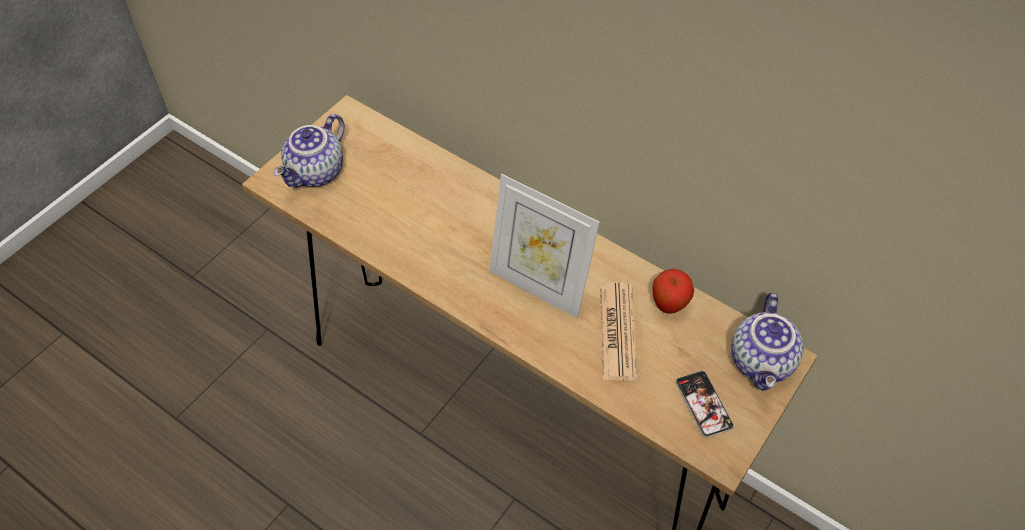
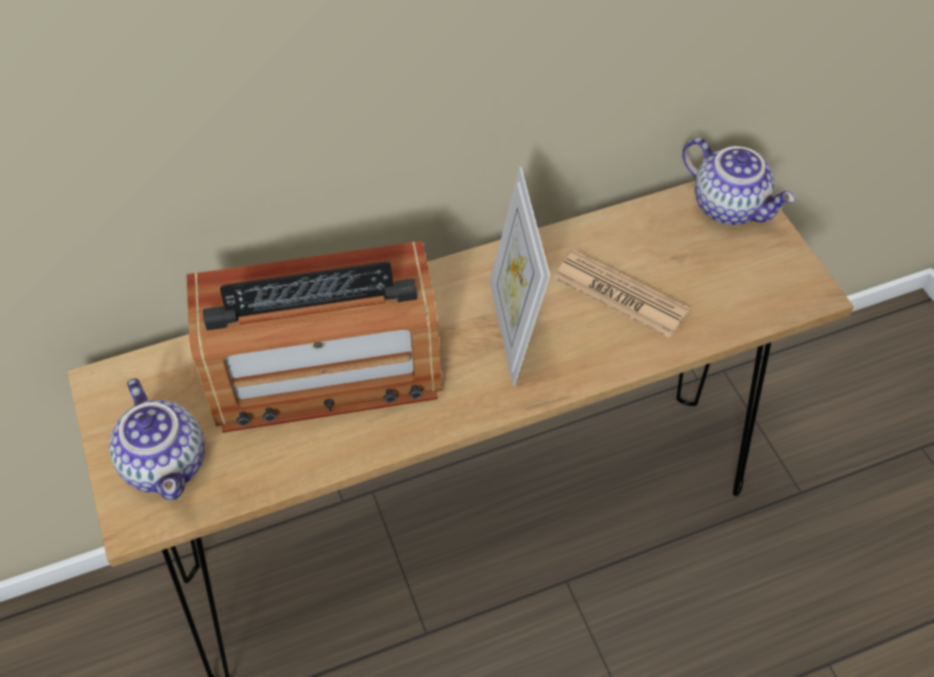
camera: 55 degrees left, 0 degrees up
(430, 207) = (325, 372): none -> radio
(538, 286) = (514, 330): picture frame -> picture frame turned 105 degrees clockwise
(668, 305) = (617, 237): apple -> none
(703, 404) = (748, 275): phone -> none

